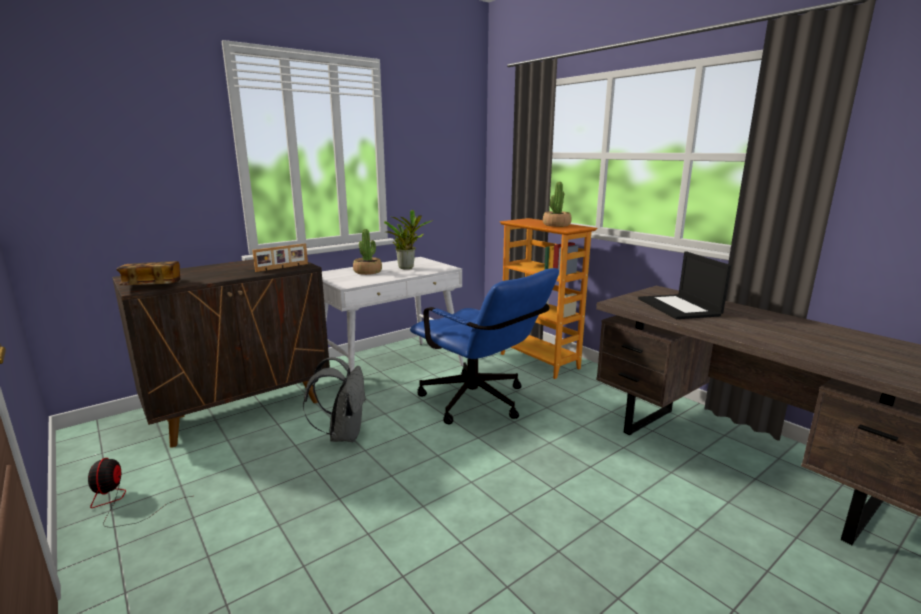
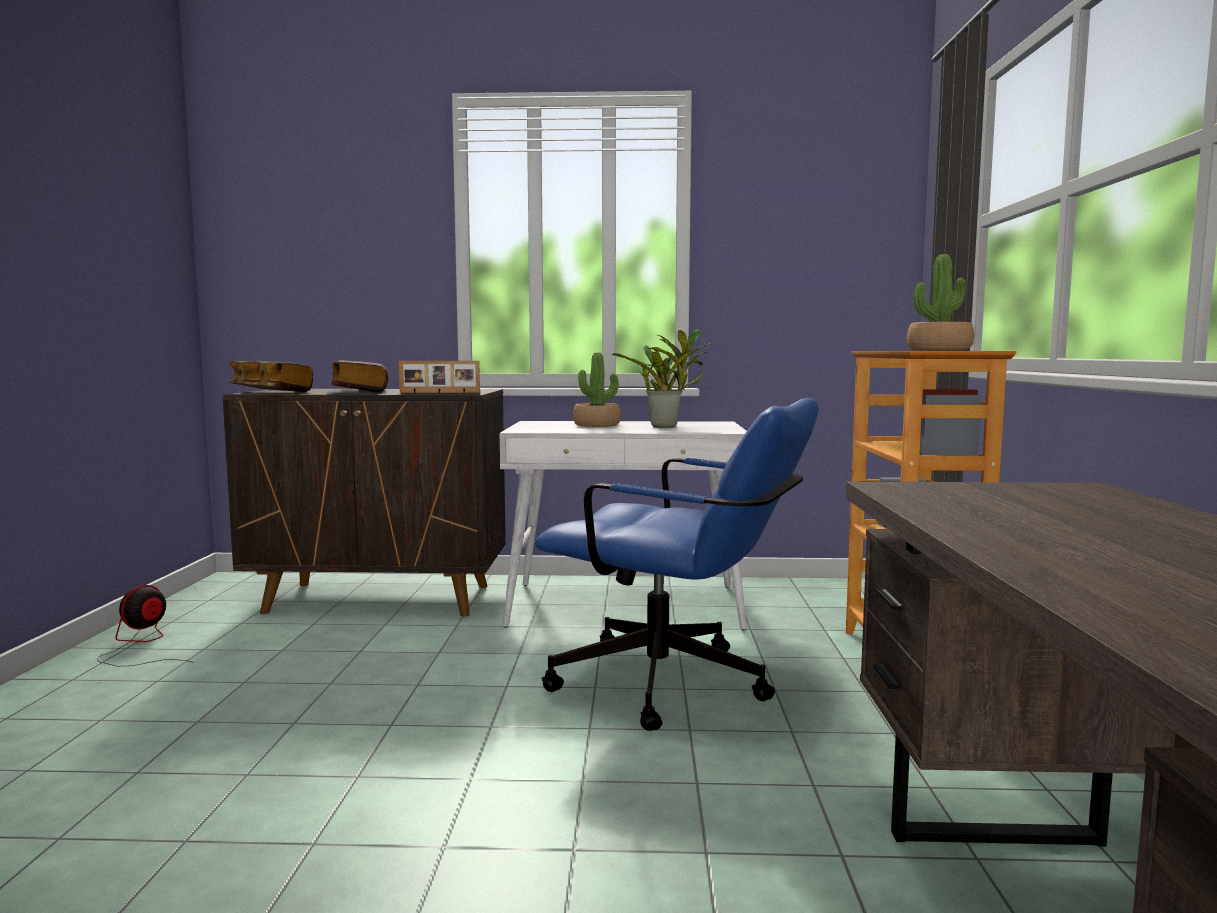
camera: 40 degrees right, 10 degrees down
(215, 273) = (361, 391): none -> book
(343, 434) = (427, 659): grey backpack -> none
(480, 404) = (678, 686): blue office chair -> blue office chair turned 60 degrees counterclockwise
(679, 307) = (1030, 509): laptop -> none

